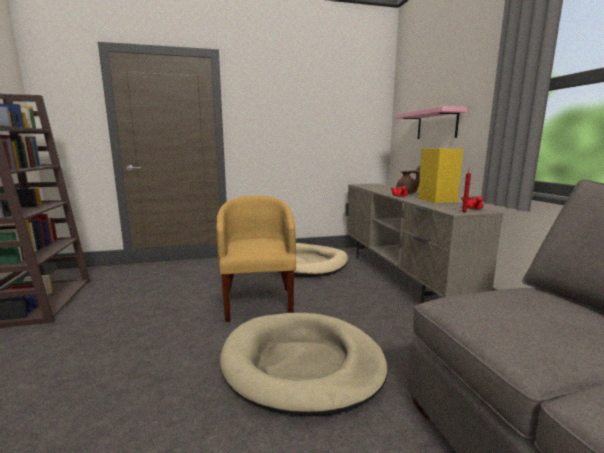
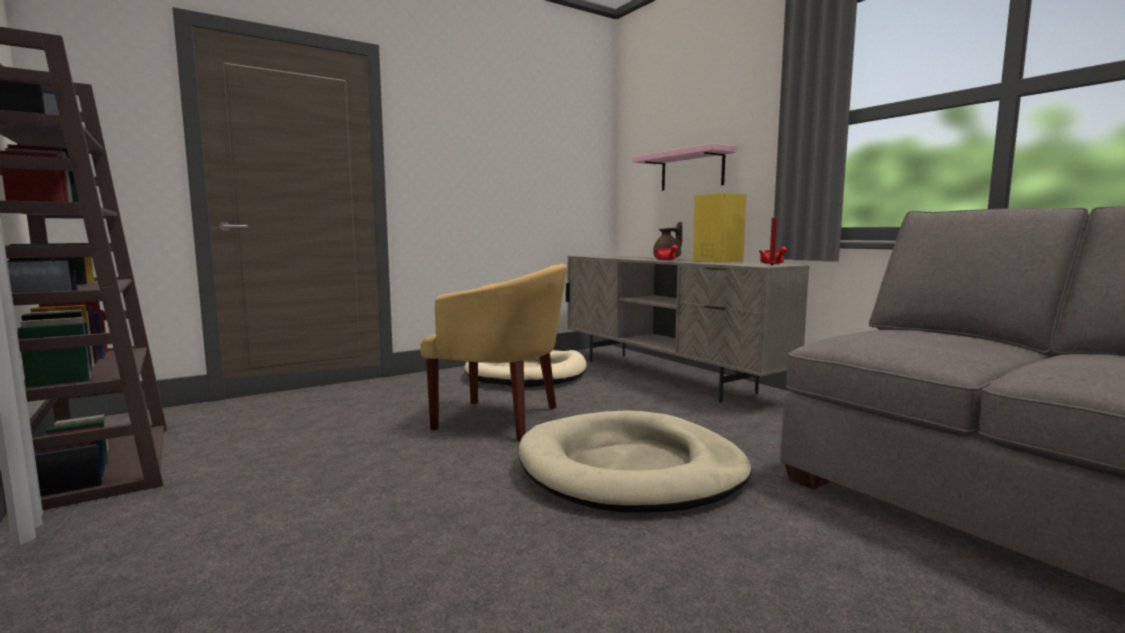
camera: 20 degrees left, 5 degrees down
(258, 302) = (502, 419): yellow armchair -> yellow armchair turned 135 degrees clockwise

